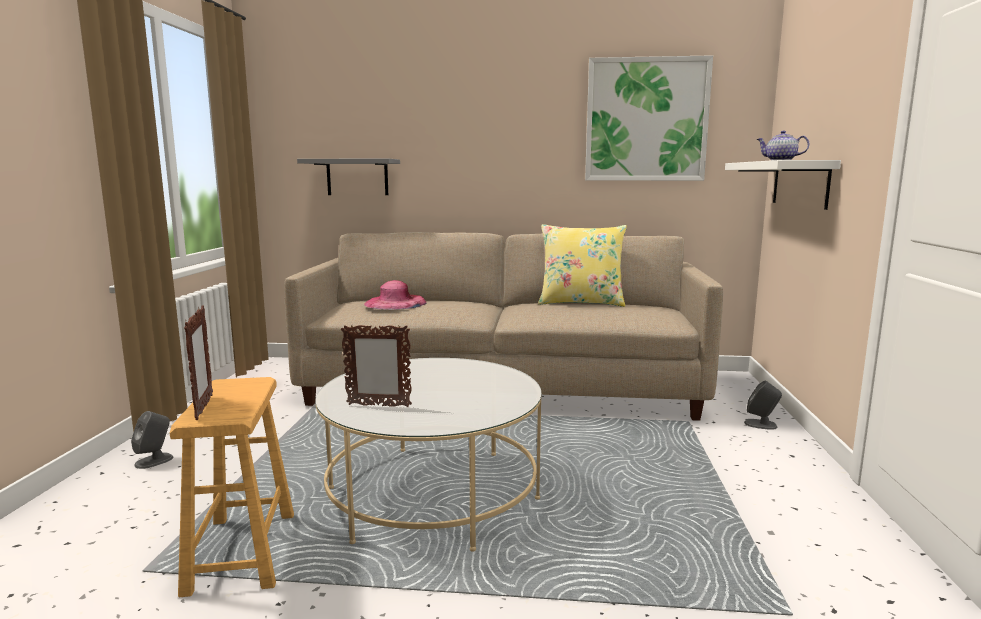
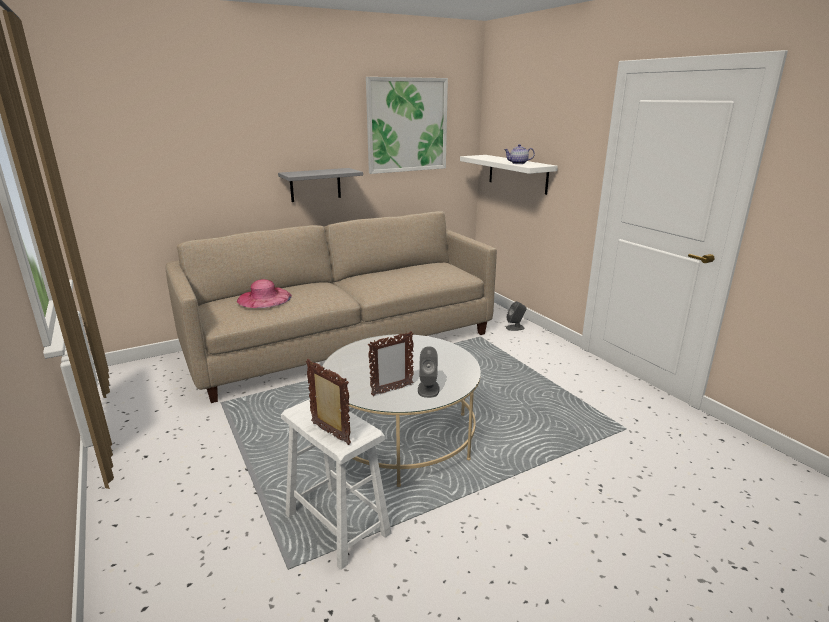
camera: 35 degrees left, 10 degrees up
(154, 461) = (150, 495): grey speaker -> grey speaker (428, 389)
(241, 552) = (337, 524): brown stool -> white stool
(357, 177) = (173, 185): grey shelf -> grey shelf (315, 185)
(581, 302) = (391, 269): yellow pillow -> none

